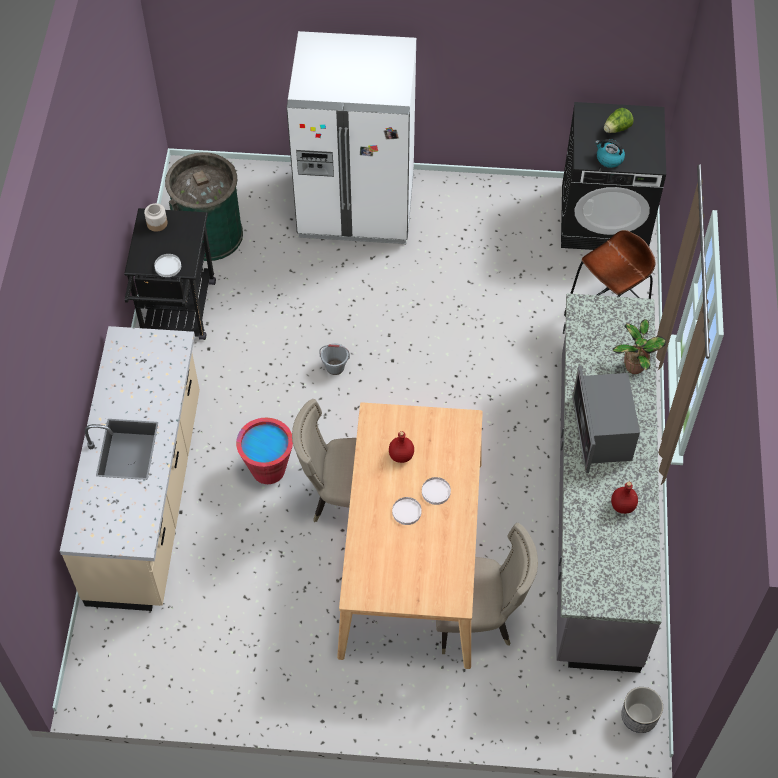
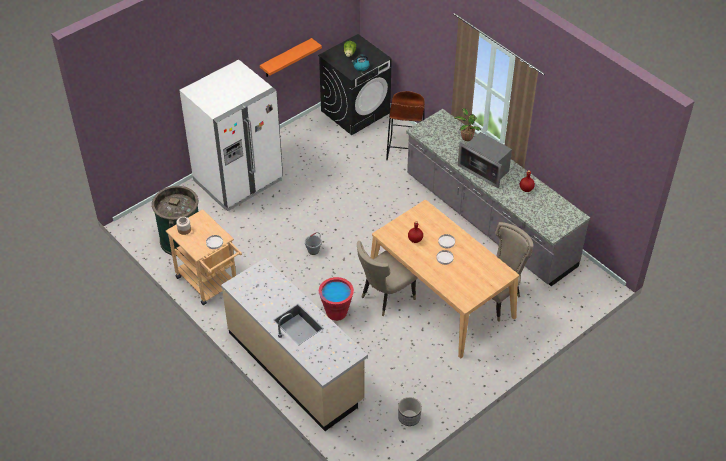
camera: 45 degrees left, 10 degrees down
(177, 315) = (210, 284): black cart -> beige cart
(514, 78) = (286, 58): none -> orange shelf
(639, 716) = (597, 281): planter -> planter (409, 418)

